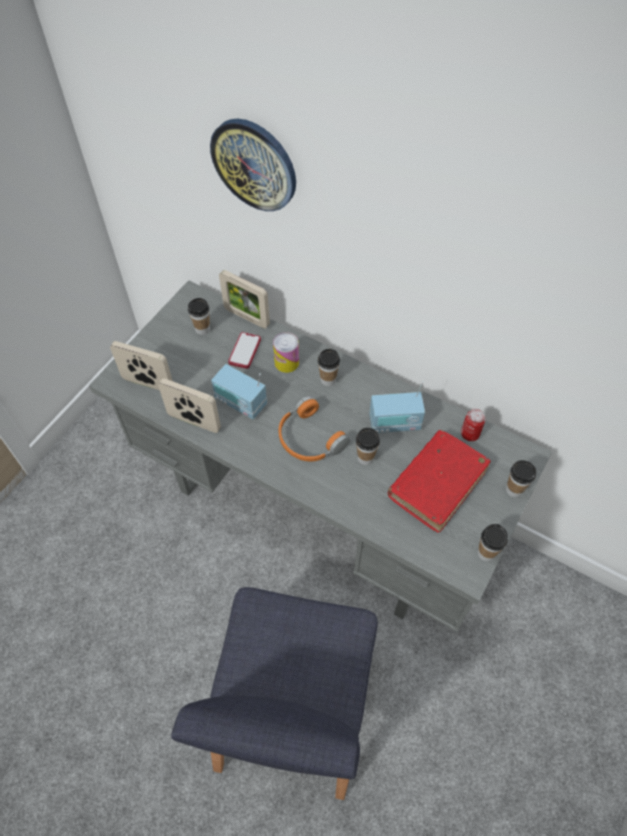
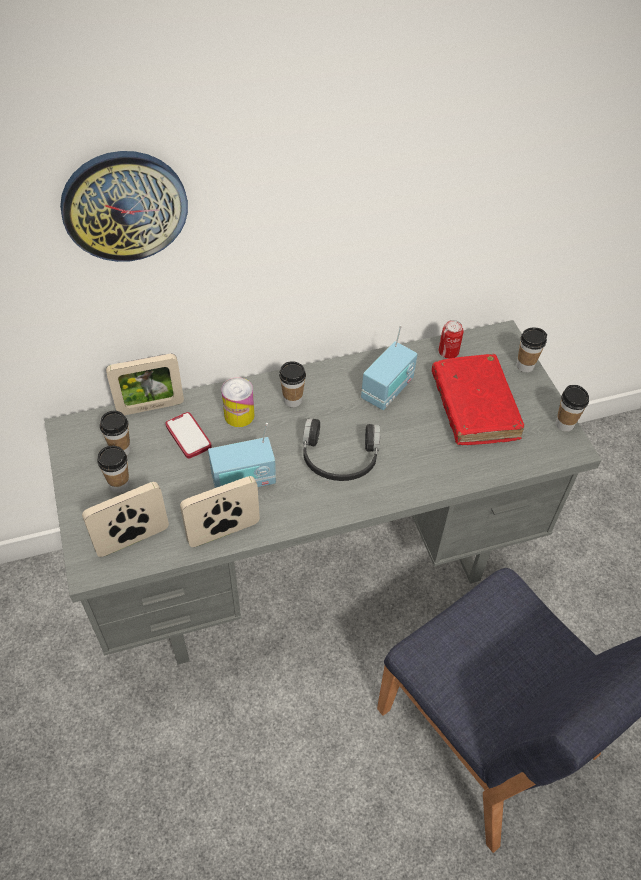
camera: 50 degrees left, 5 degrees down
(308, 439) = (339, 459): orange headphones -> black headphones
(365, 457) = (401, 434): cup -> cup (119, 484)

